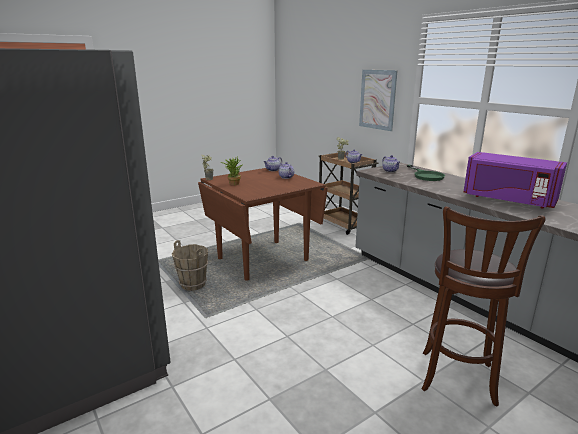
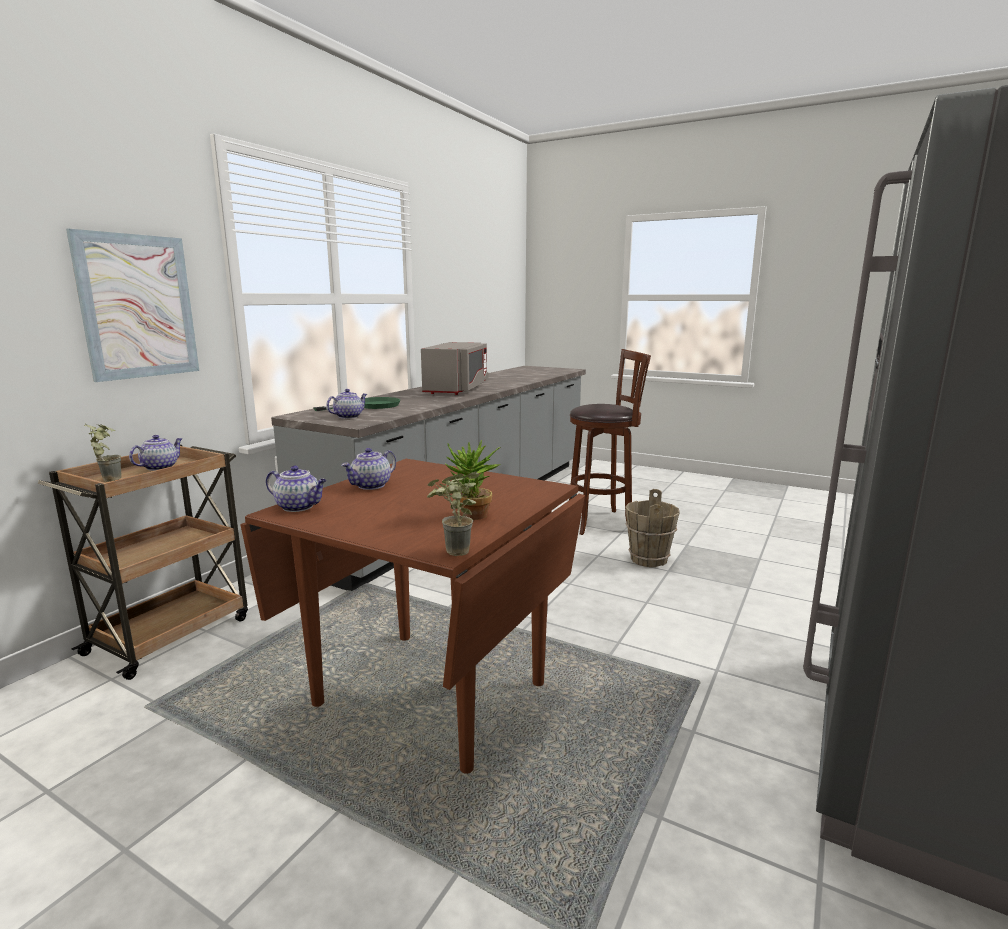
camera: 115 degrees left, 5 degrees down
(193, 285) = (625, 753): brown bucket -> brown bucket (648, 559)
(508, 199) = (457, 389): purple microwave -> grey microwave

